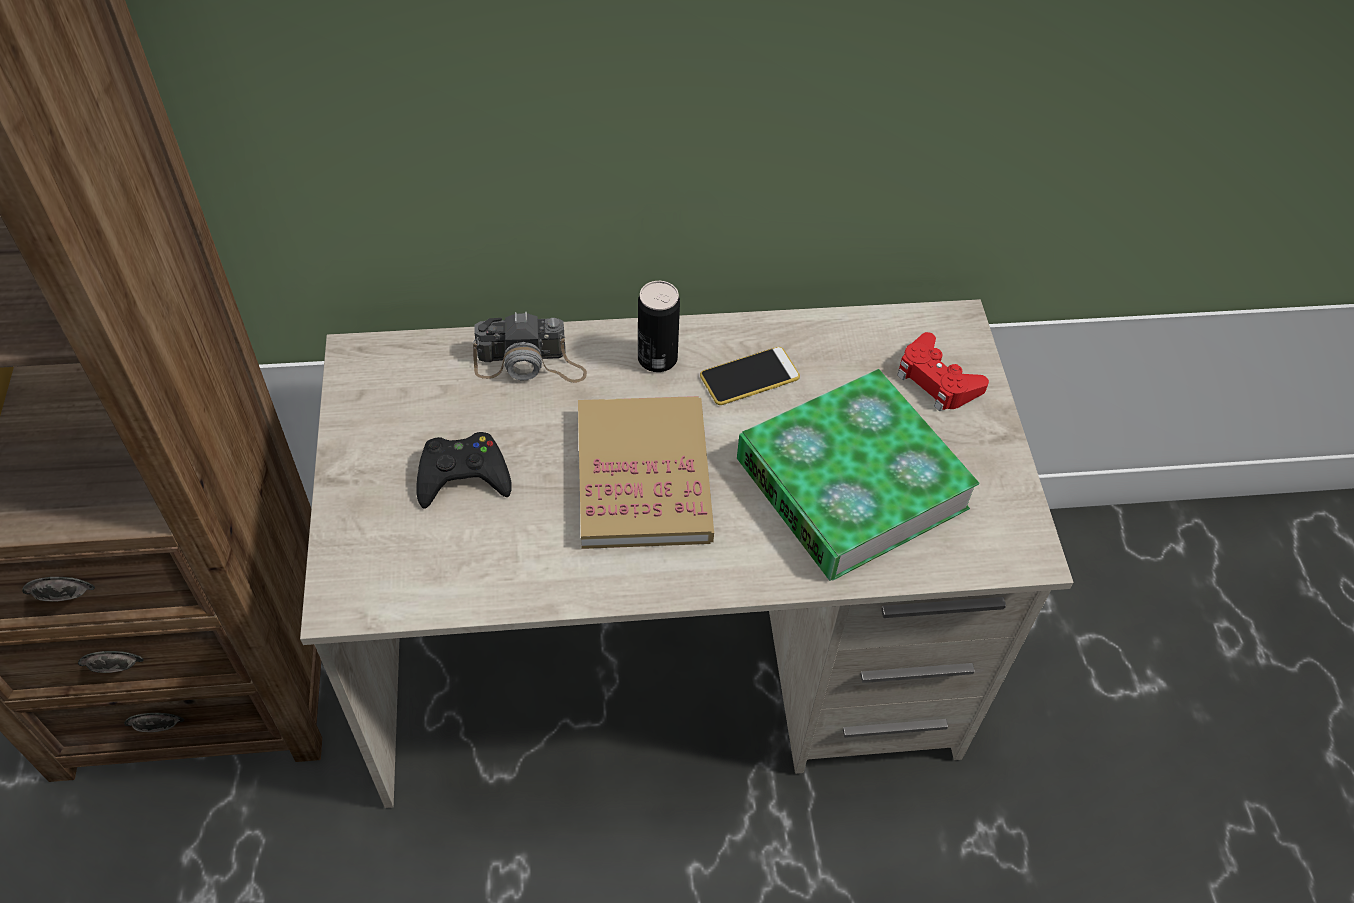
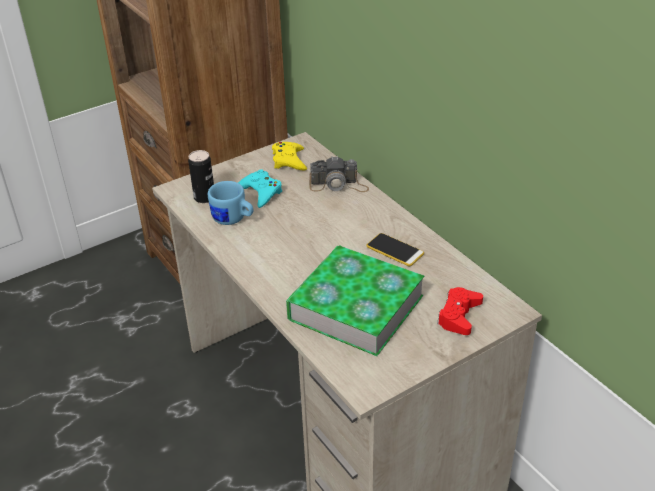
camera: 65 degrees right, 15 degrees down
(400, 395) = (289, 160): none -> yellow game controller
(463, 476) = (260, 192): black game controller -> turquoise game controller
(513, 548) = (233, 220): none -> blue mug
(530, 364) = (338, 185): camera -> camera turned 60 degrees counterclockwise
(643, 476) = (303, 240): book -> none
(657, 358) = (378, 218): can -> can (204, 197)

